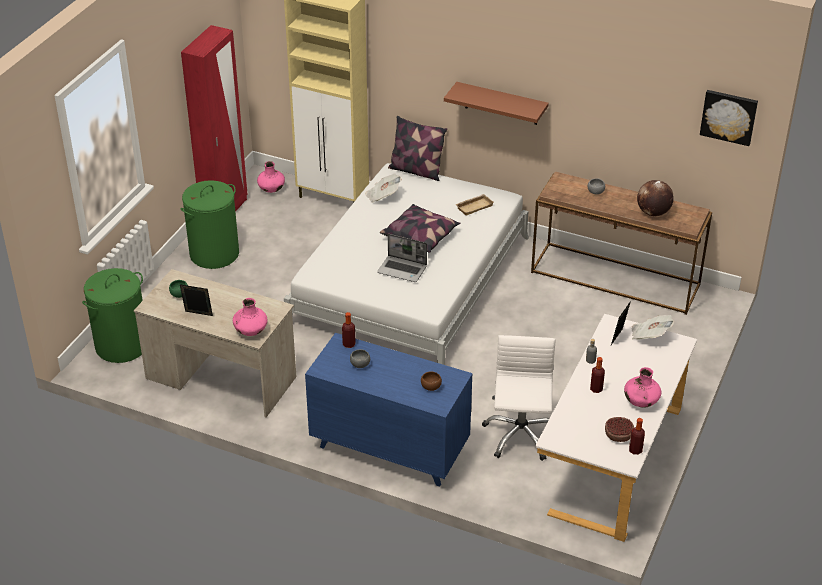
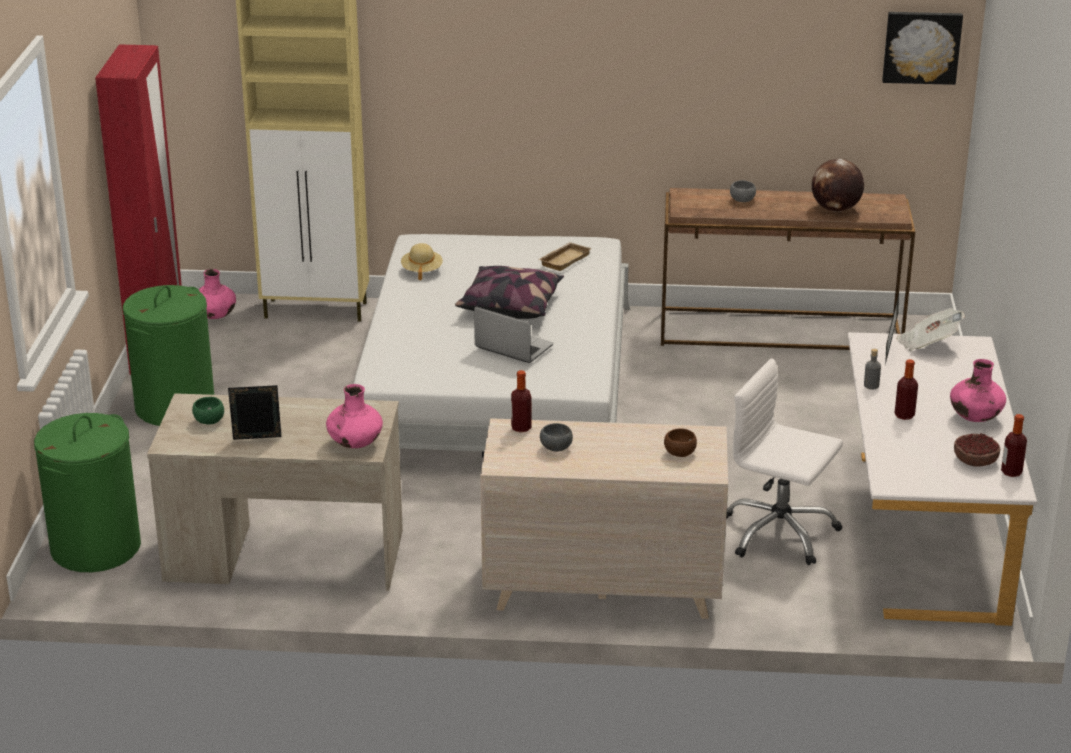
camera: 20 degrees left, 10 degrees down
(383, 196) = (421, 270): newspaper -> beige hat
(389, 448) = (602, 589): blue dresser -> beige dresser
(403, 269) = (512, 347): laptop -> laptop turned 150 degrees counterclockwise
(416, 171) = (450, 235): pillow -> none
(501, 104) = (578, 100): brown shelf -> none
(520, 435) = (779, 533): white office chair -> white office chair turned 45 degrees counterclockwise

